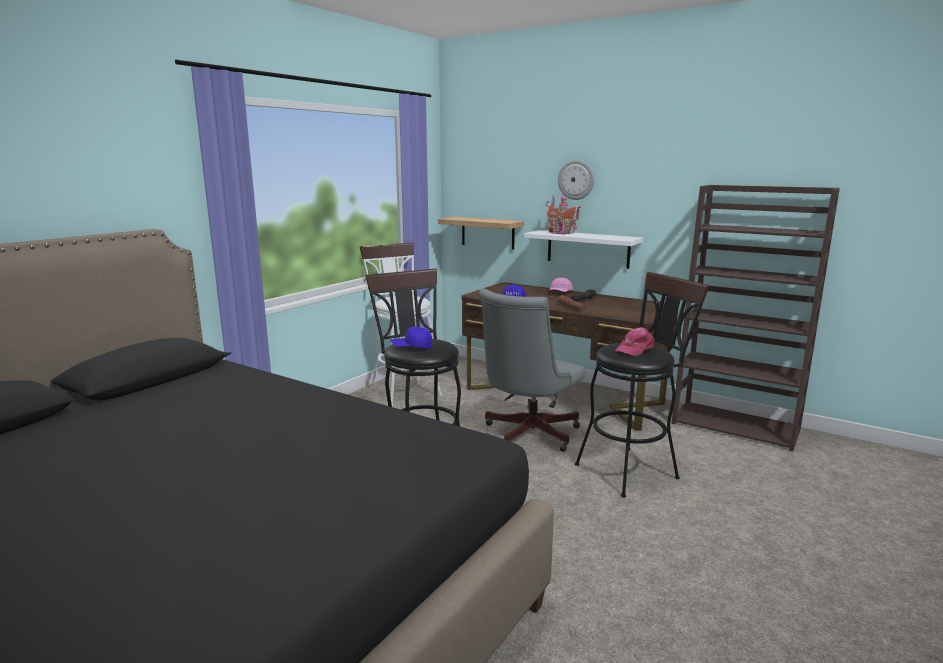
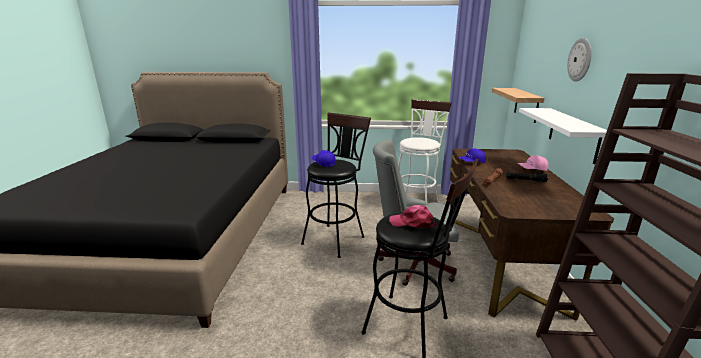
camera: 60 degrees right, 5 degrees up
(560, 233) = (549, 113): toy house -> none

